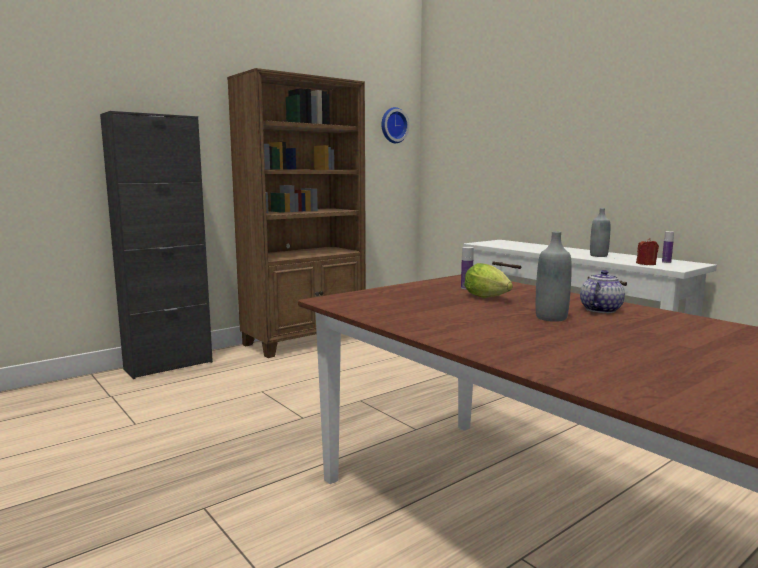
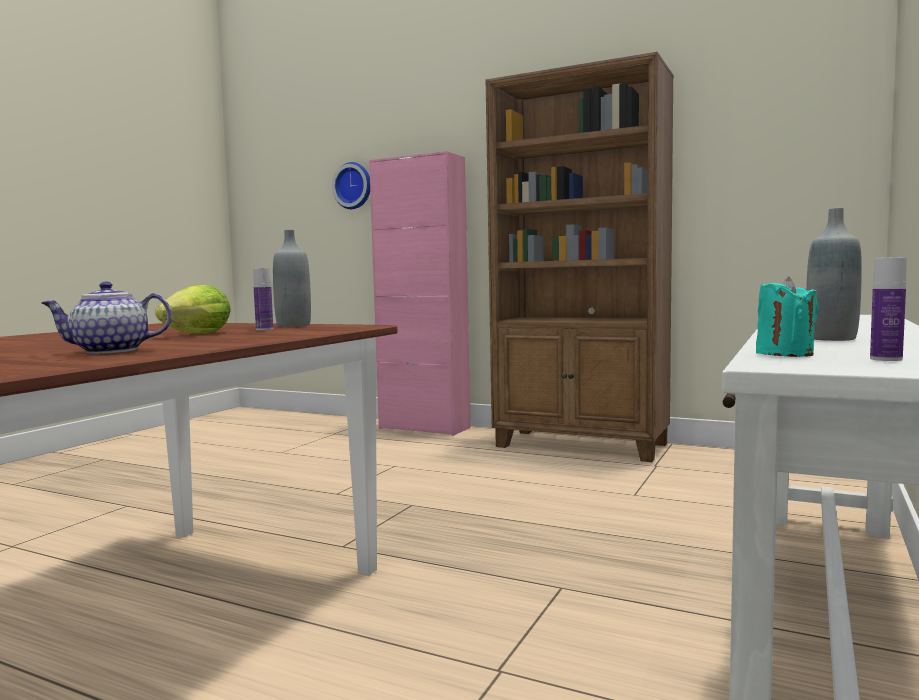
camera: 65 degrees right, 5 degrees down
(168, 365) = (424, 428): black cabinet -> pink cabinet
(393, 125) = (812, 110): wall clock -> wall clock (354, 186)
(551, 318) = (55, 346): grey bottle -> grey bottle (293, 326)
(600, 309) = (109, 351): teapot -> teapot turned 150 degrees clockwise
(646, 264) = (784, 354): red candle -> turquoise candle

